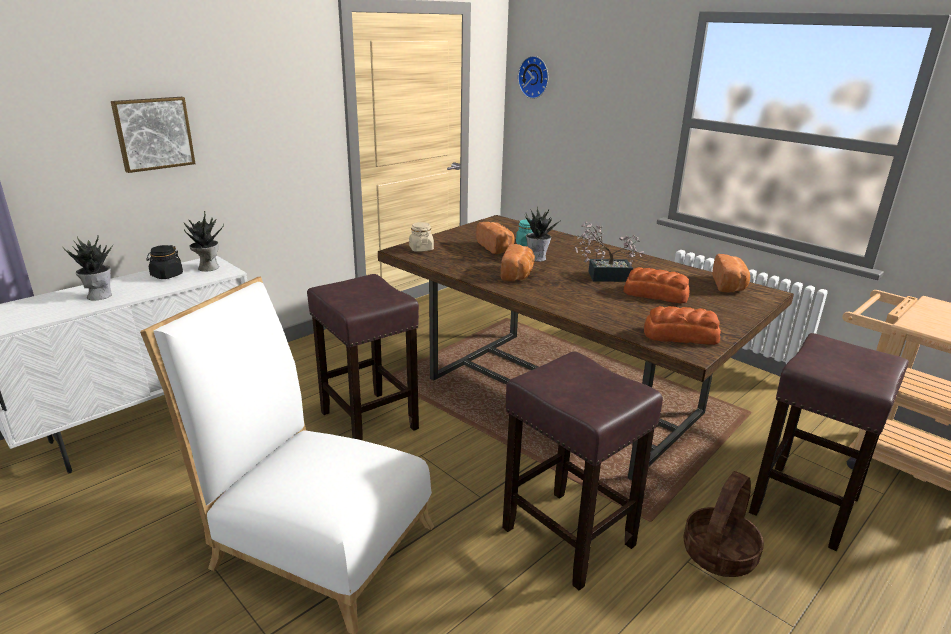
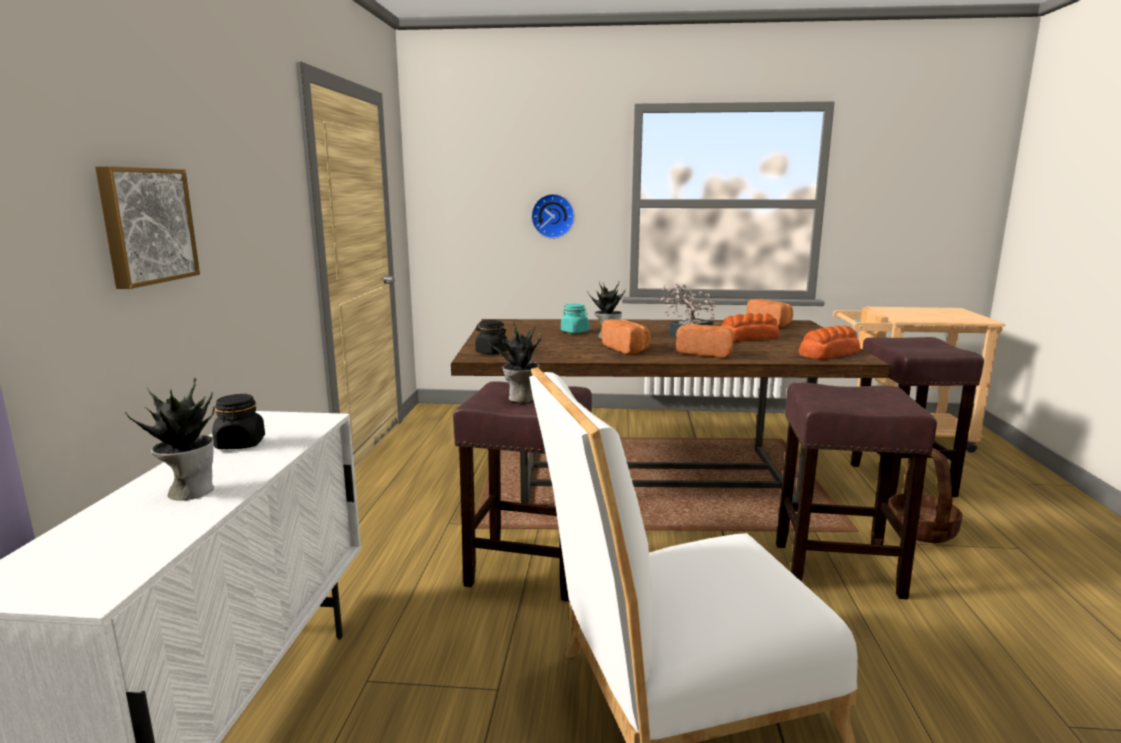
camera: 40 degrees left, 10 degrees down
(207, 267) = (280, 422): potted plant -> potted plant (521, 398)
(421, 249) = (491, 352): beige jar -> black jar
(496, 248) = (555, 338): bread -> bread (706, 353)
(535, 77) = (448, 177): wall clock -> wall clock (553, 216)

